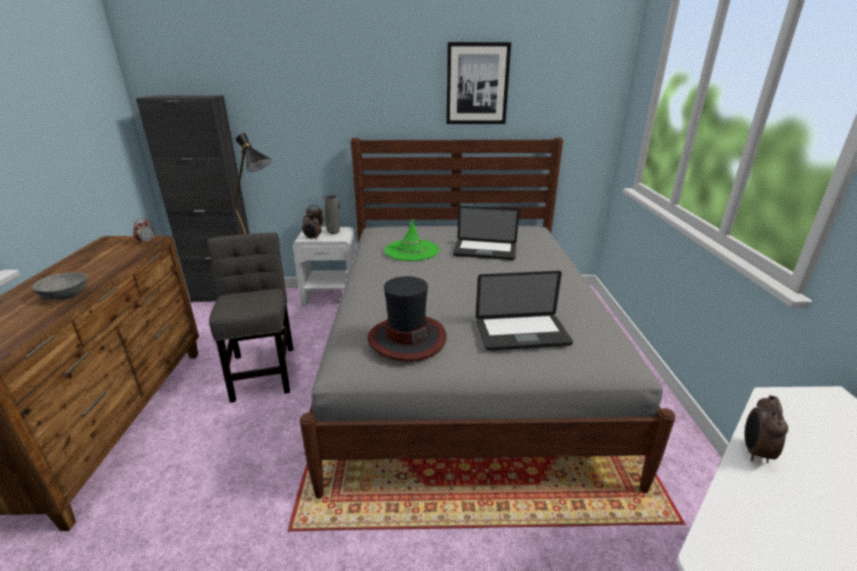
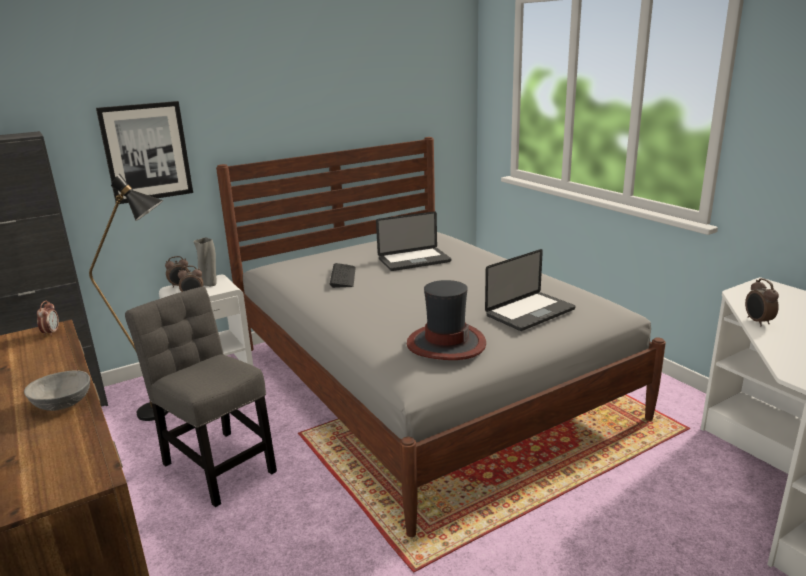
camera: 30 degrees left, 5 degrees down
(412, 250) = (343, 276): green hat -> keyboard
(477, 84) = (345, 90): picture -> picture (146, 152)

